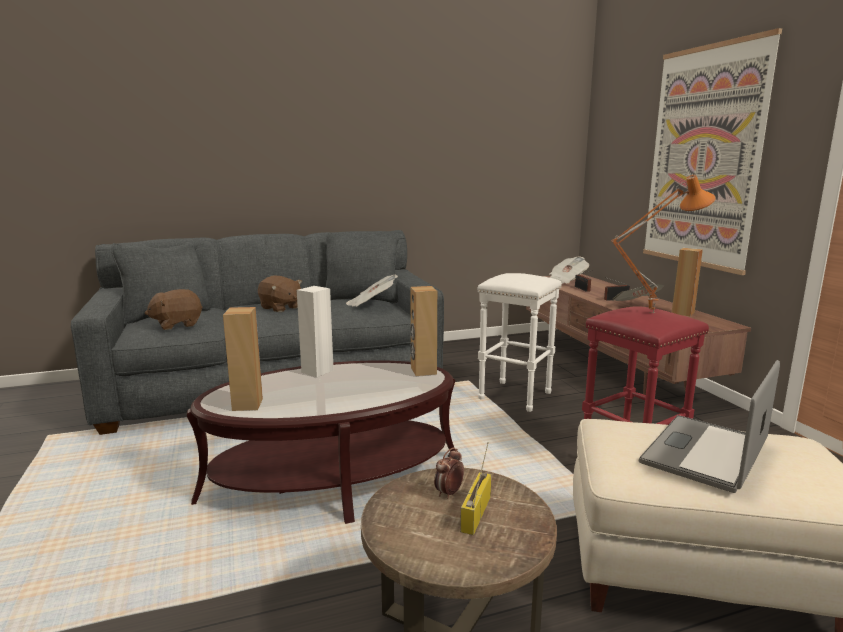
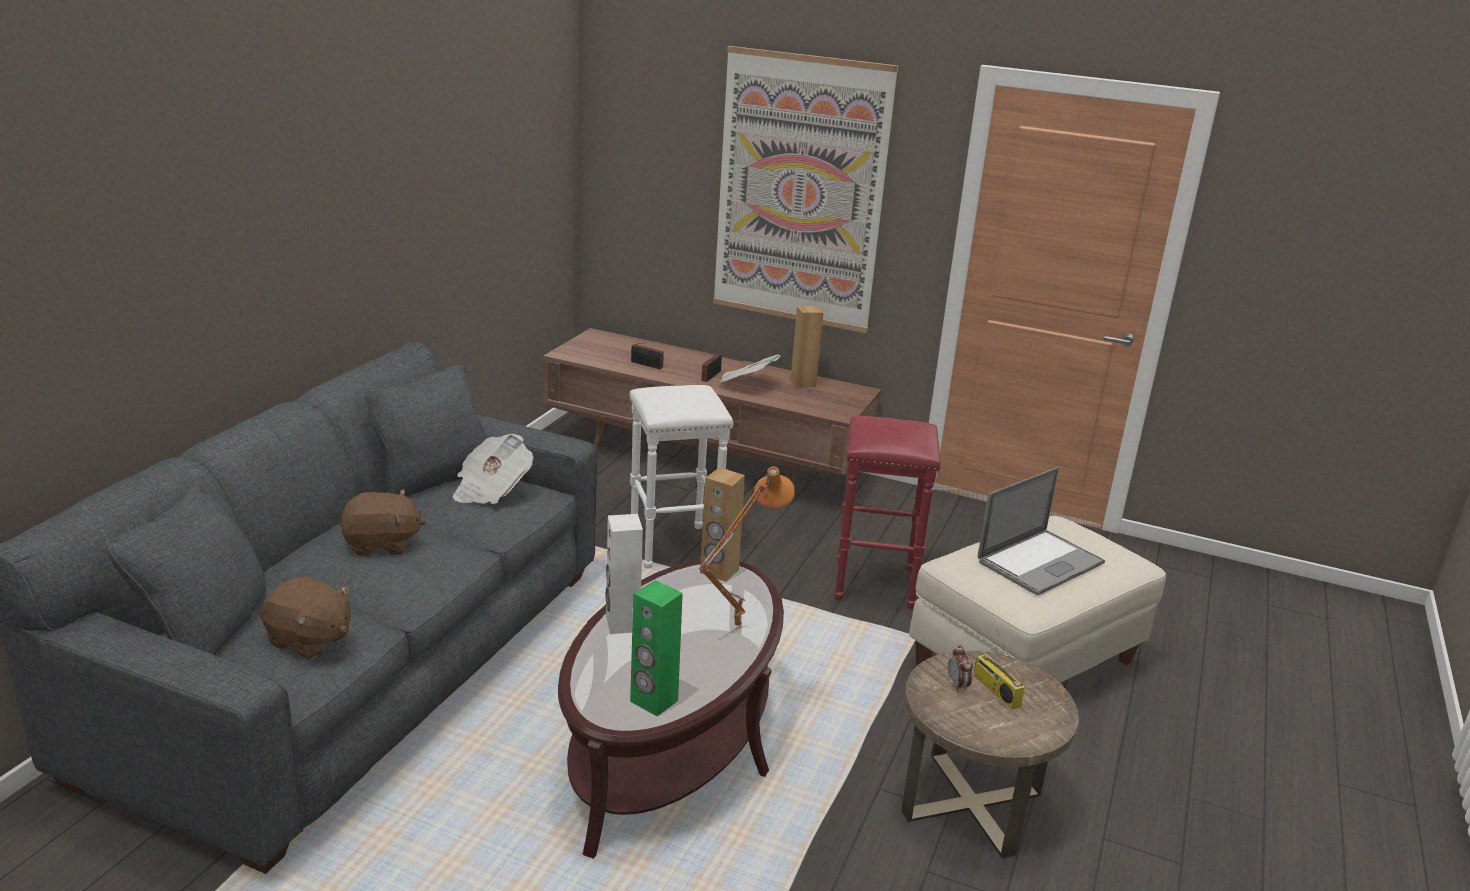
camera: 50 degrees left, 10 degrees up
(177, 324) = (309, 640): brown plush toy -> brown plush toy turned 75 degrees counterclockwise
(247, 404) = (653, 701): brown speaker -> green speaker
(565, 281) = (604, 353): newspaper -> none
(651, 312) = (900, 428): orange table lamp -> orange table lamp (735, 626)
(705, 452) = (1040, 562): laptop -> laptop turned 120 degrees counterclockwise

